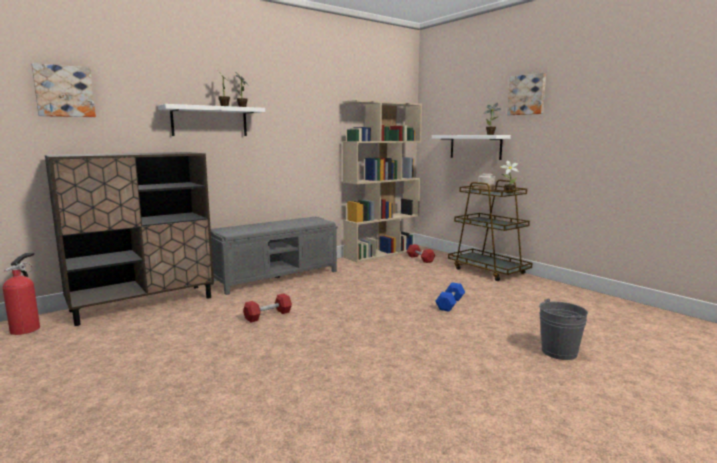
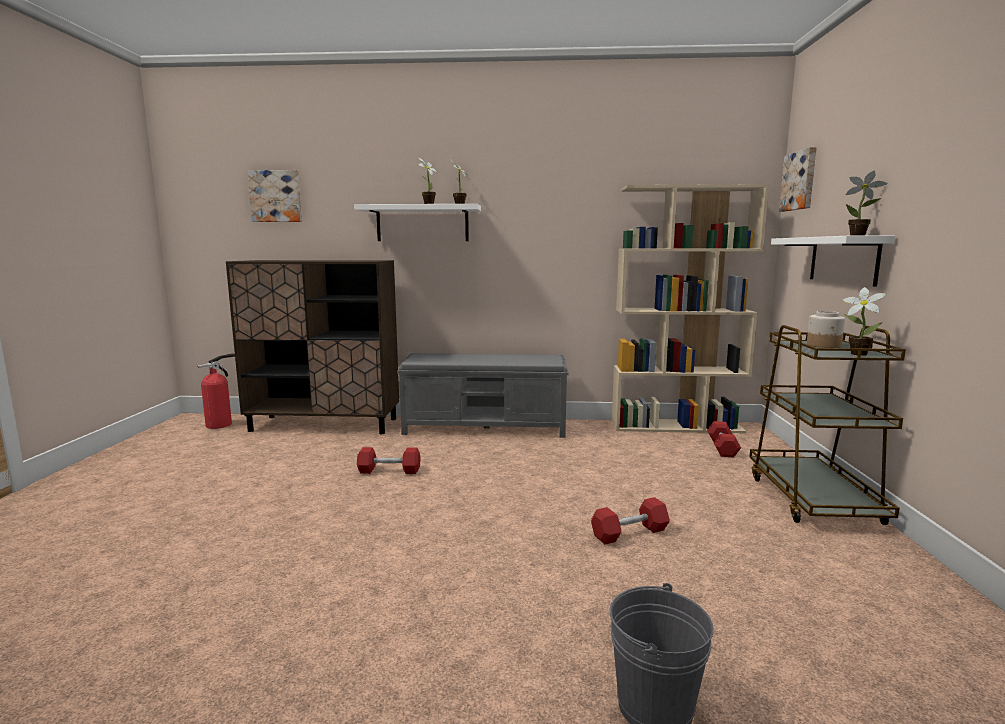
camera: 40 degrees right, 0 degrees up
(450, 304) = (629, 533): blue dumbbell -> red dumbbell
(527, 95) = (930, 147): picture -> picture (800, 181)

